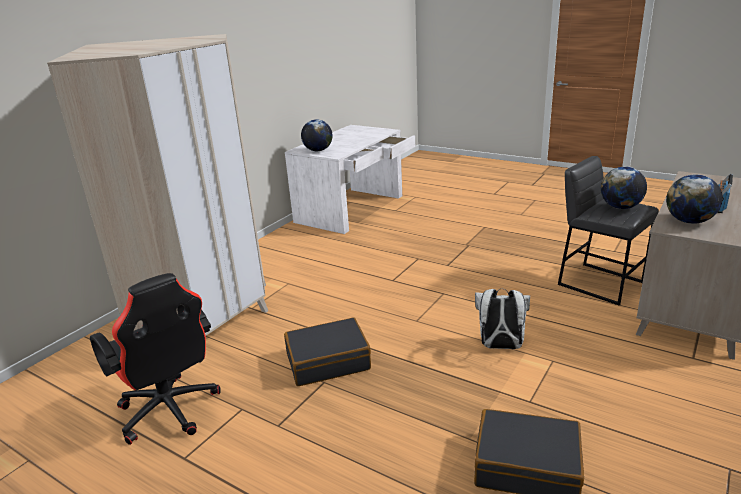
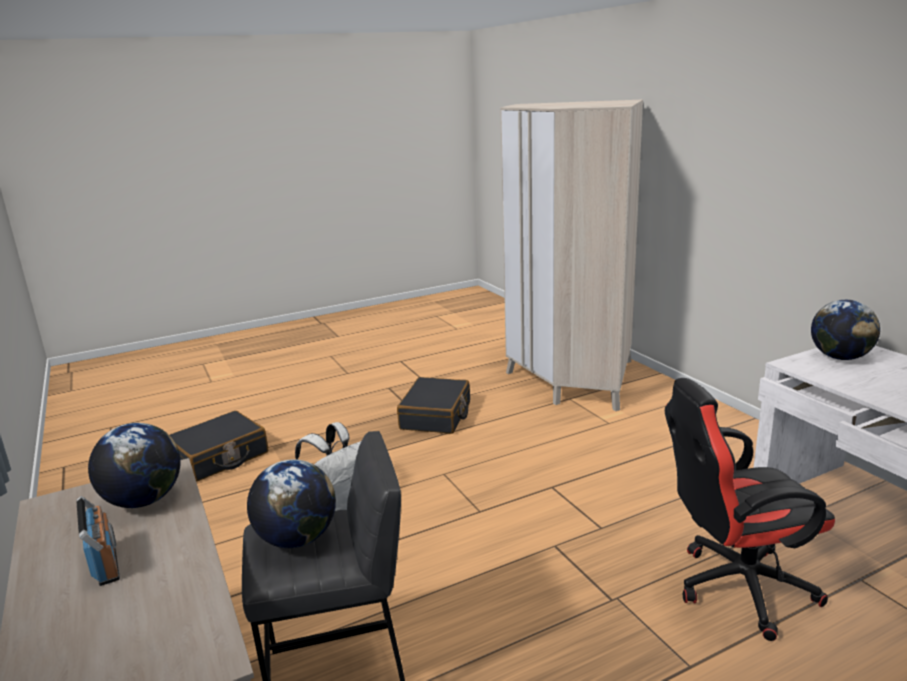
camera: 120 degrees right, 5 degrees down
(171, 415) = (447, 360): black office chair -> black office chair (733, 589)

